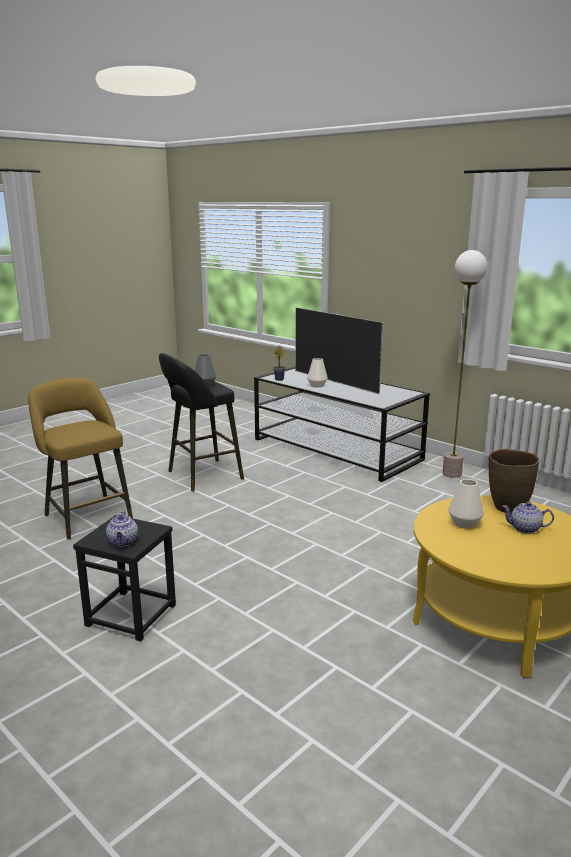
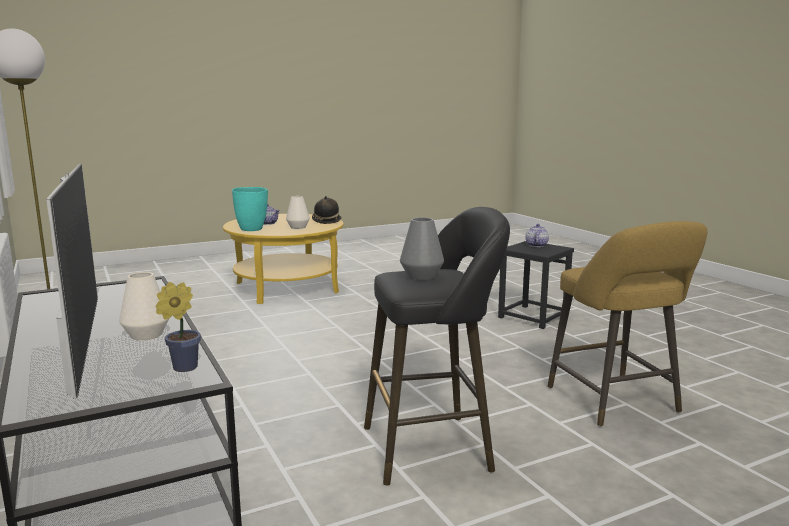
camera: 160 degrees left, 5 degrees down
(460, 551) = (326, 221): none -> hat
(508, 507) = (252, 229): brown vase -> turquoise vase

